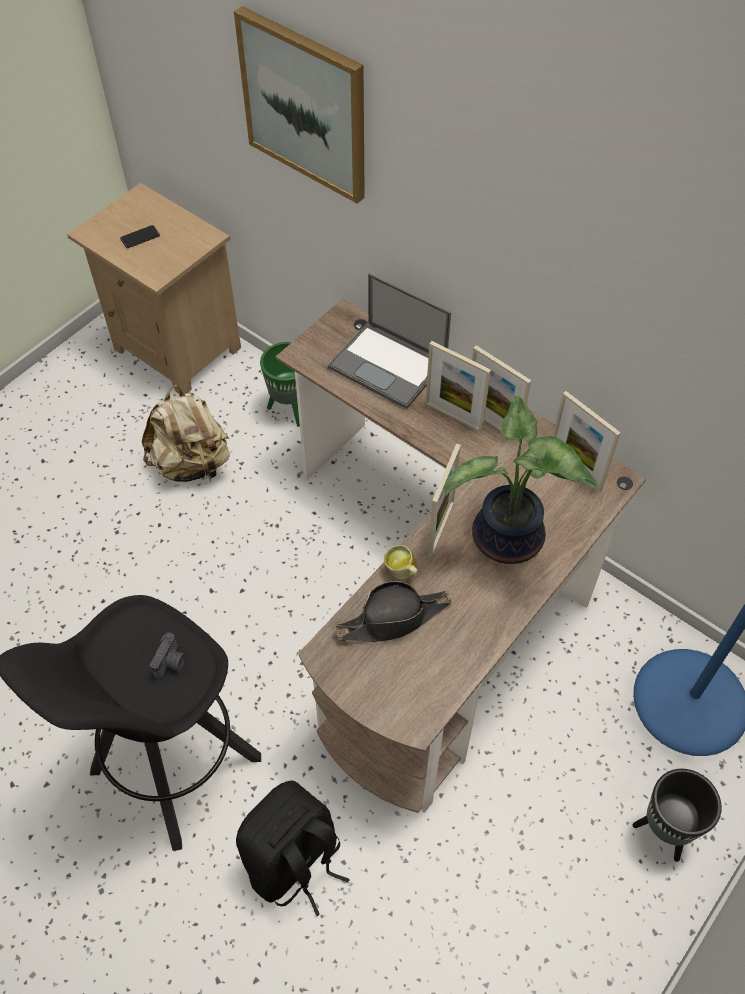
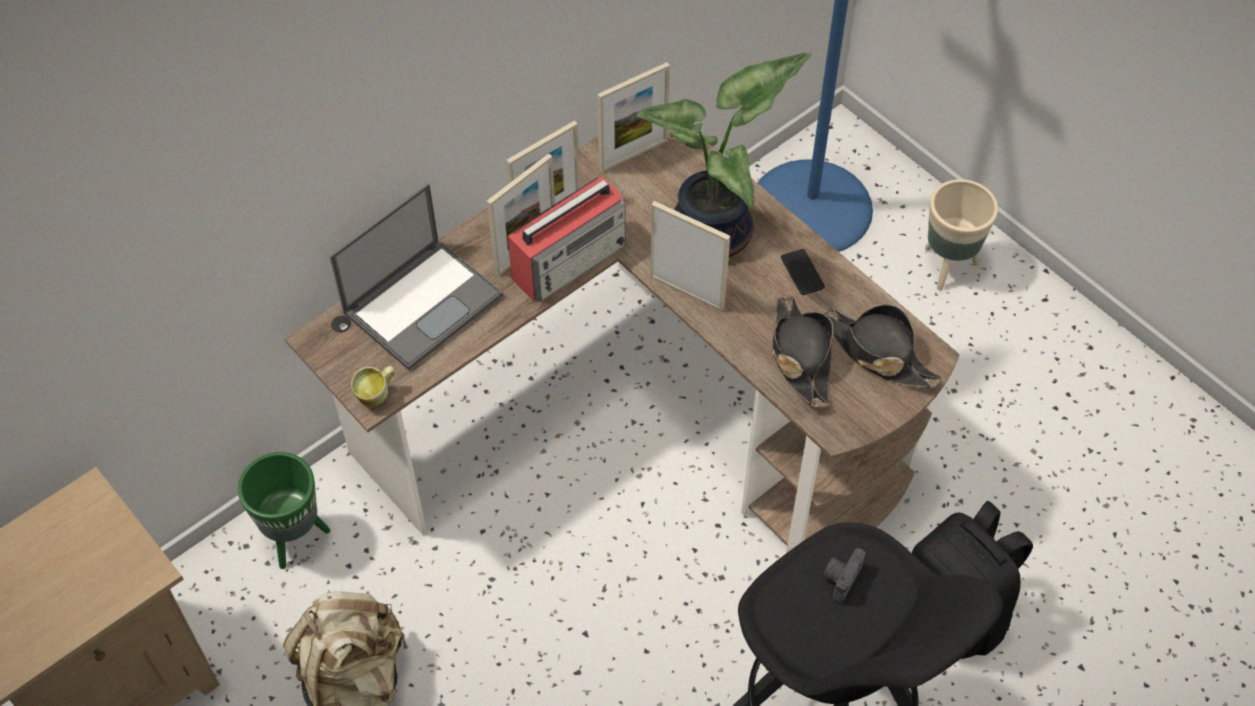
camera: 80 degrees left, 0 degrees up
(140, 237) = (48, 592): phone -> phone (802, 272)
(171, 663) = (840, 578): camera -> camera turned 90 degrees counterclockwise
(305, 105) = (158, 179): picture -> none
(402, 573) = (742, 339): mug -> mug (377, 396)
(410, 680) = (878, 353): none -> black hat
(453, 446) = (571, 260): none -> radio
(664, 831) = (947, 266): black planter -> beige planter

